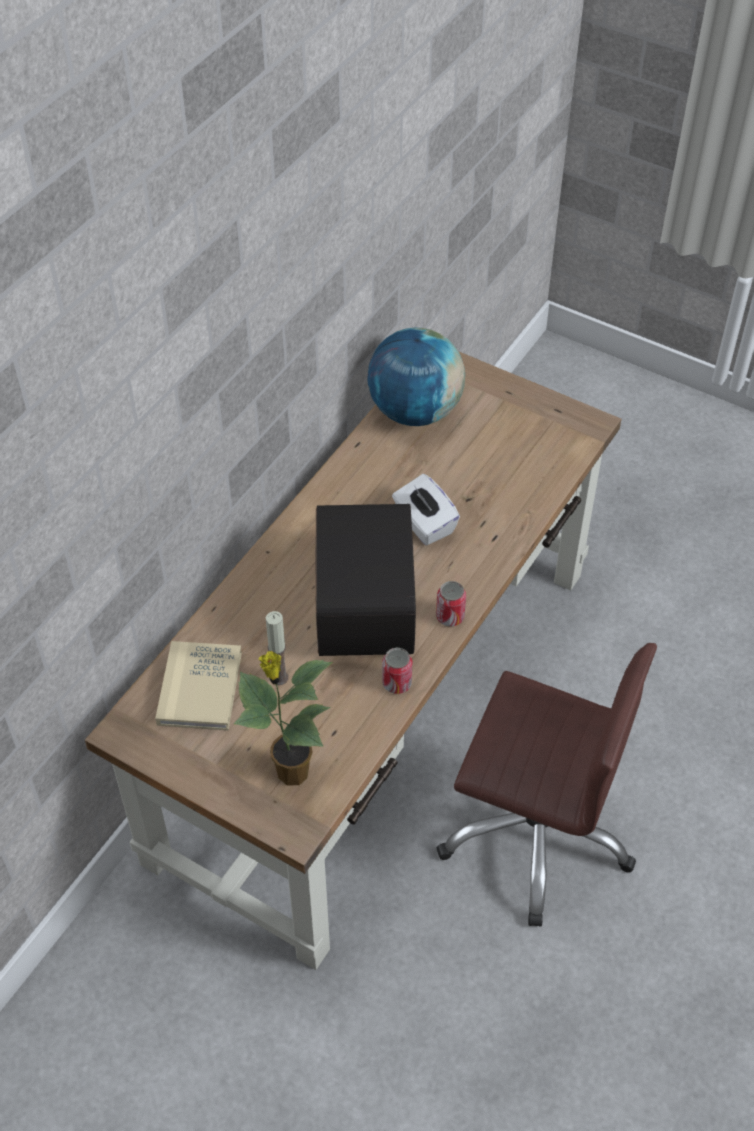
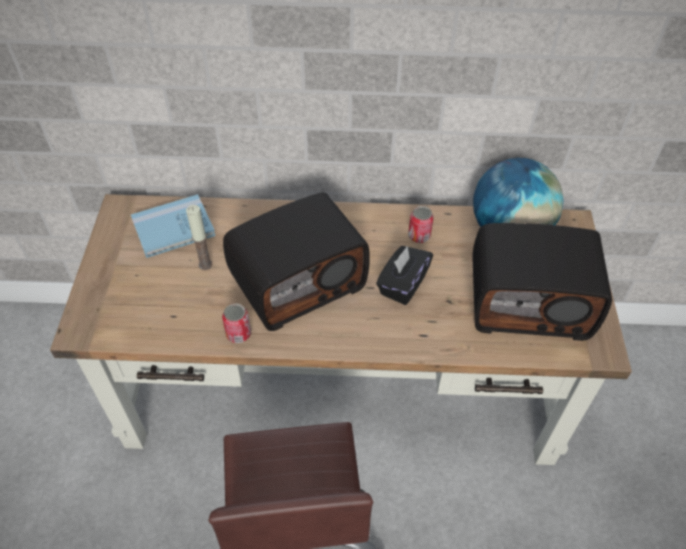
camera: 60 degrees right, 0 degrees up
(200, 688) = (173, 228): beige book -> blue book
(290, 772) = (126, 306): potted plant -> none
(424, 524) = (402, 284): white tissue box -> black tissue box
(450, 616) = (323, 340): can -> can (419, 236)
(508, 443) = (529, 302): none -> radio

